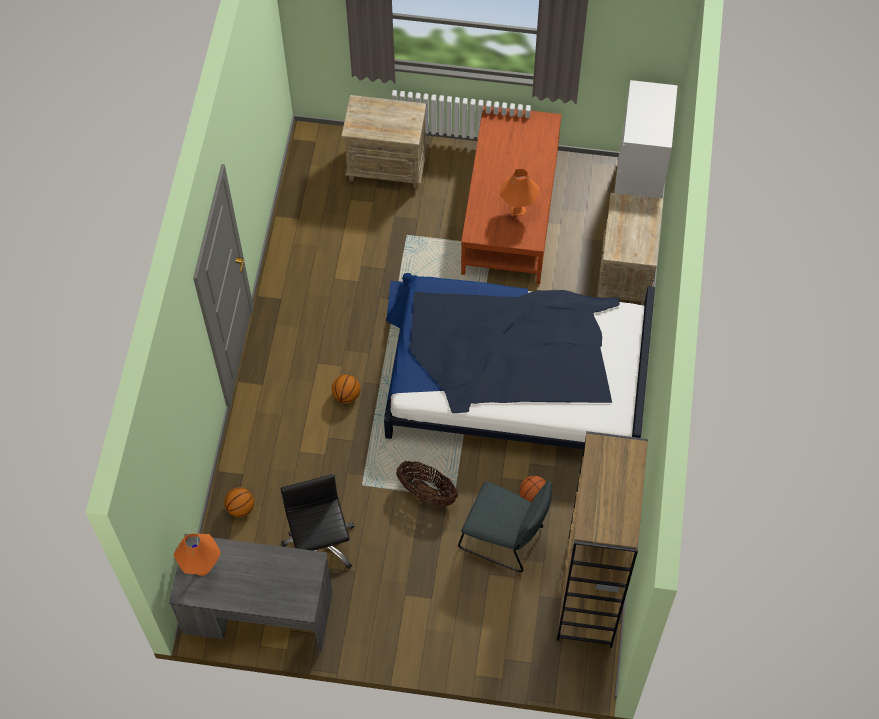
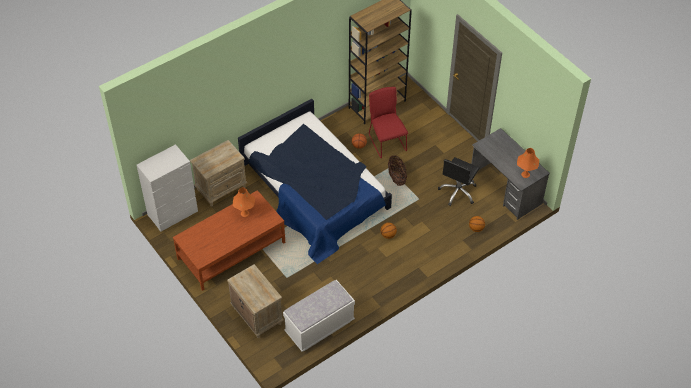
camera: 135 degrees left, 10 degrees down
(302, 213) = (319, 327): none -> white bench
(504, 539) = (386, 141): grey chair -> red chair

